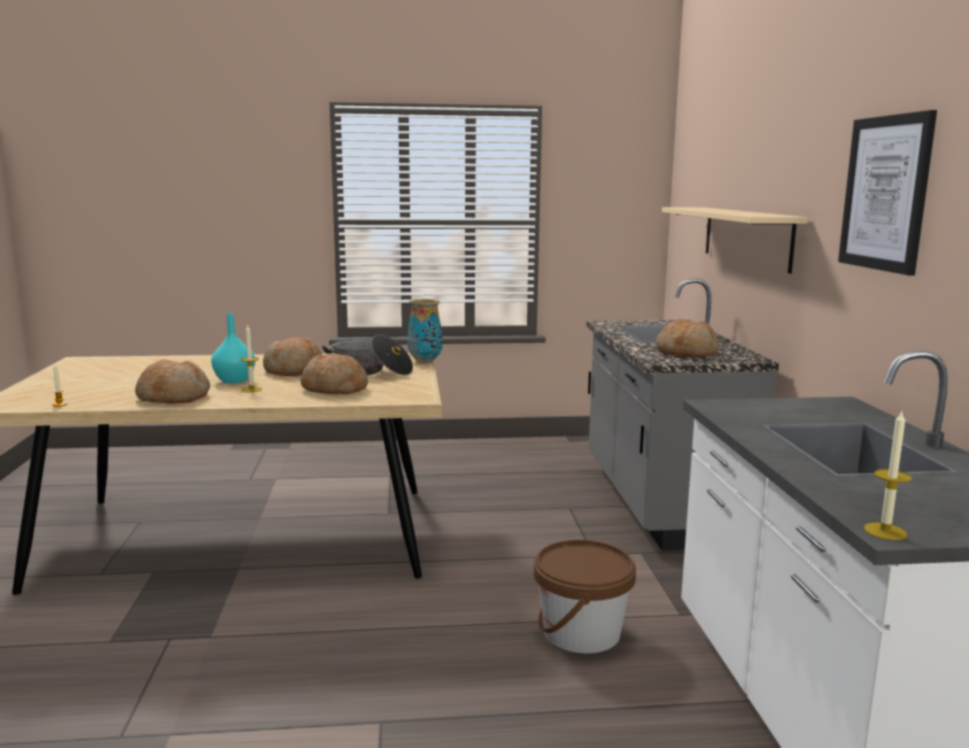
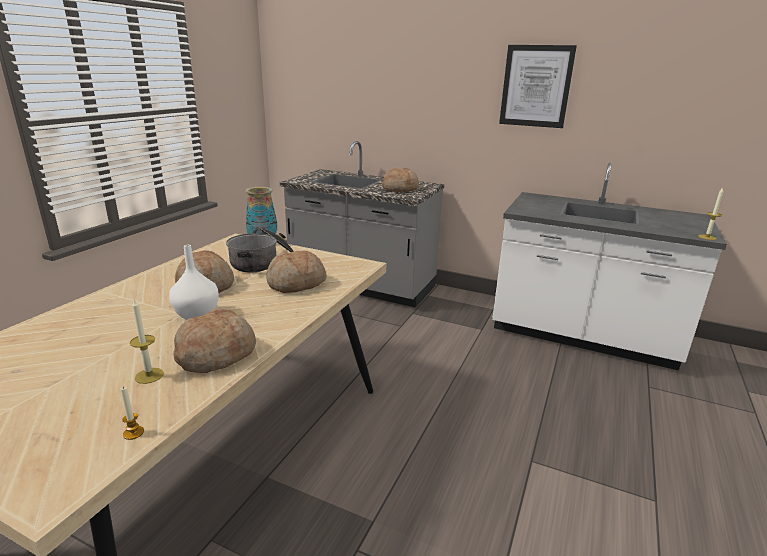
camera: 60 degrees left, 10 degrees up
(235, 380) = (196, 315): turquoise vase -> white vase
(251, 389) = (245, 313): candle -> candle (149, 375)
(581, 632) = (479, 361): brown bucket -> none
(746, 237) = (387, 111): beige shelf -> none

